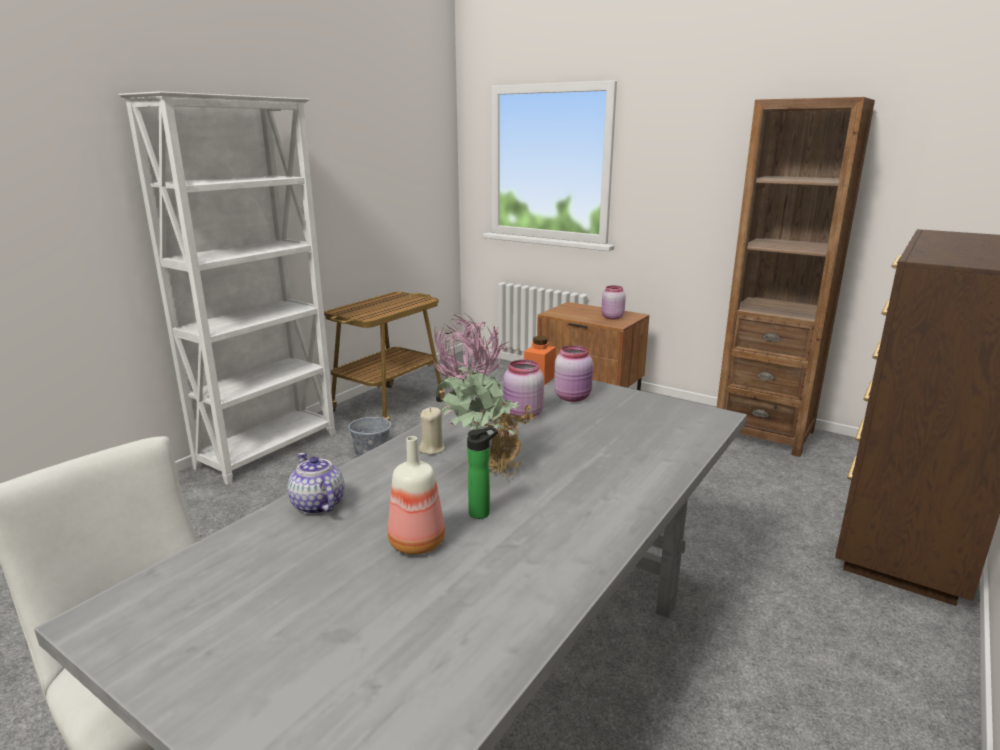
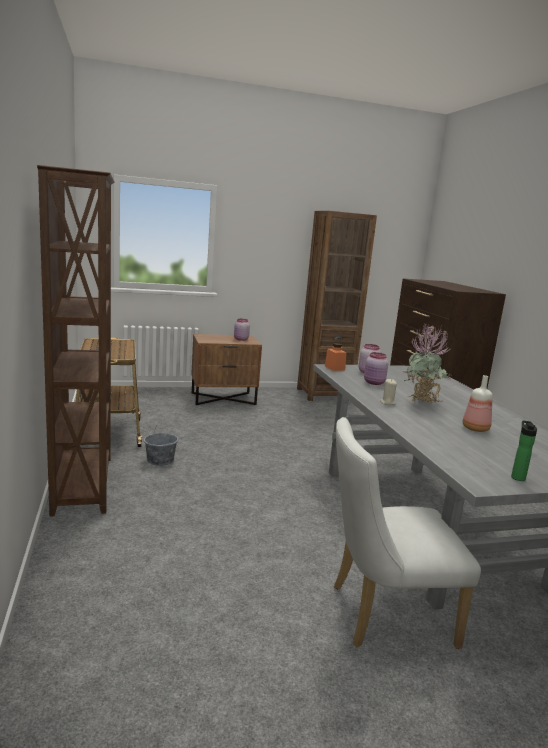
camera: 50 degrees left, 5 degrees down
(270, 450) = (84, 484): white bookcase -> brown bookcase
(317, 505) = (418, 431): teapot -> none
(482, 512) = (461, 415): bottle -> bottle (517, 477)

